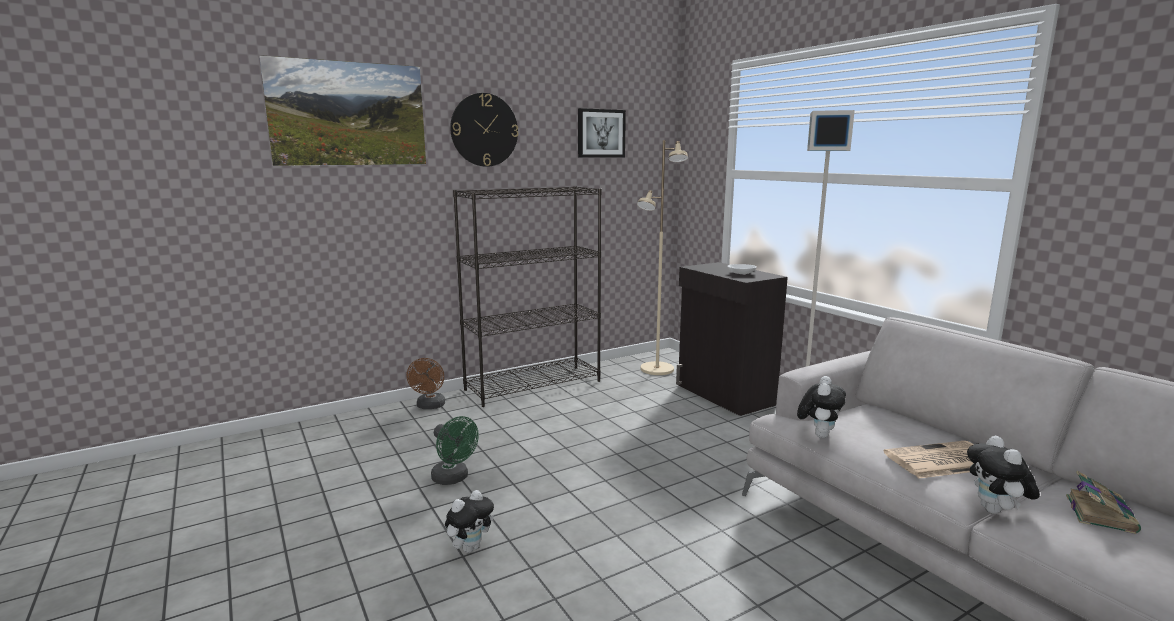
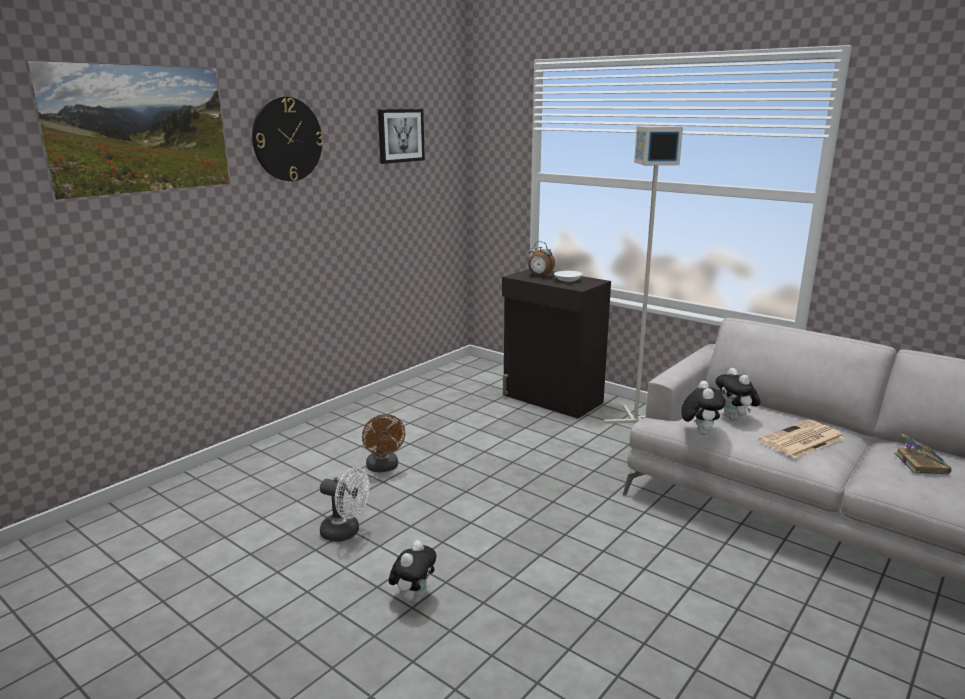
camera: 20 degrees left, 5 degrees up
(430, 406) = (259, 458): brown fan -> brown fan (384, 468)
(454, 478) = (346, 533): green fan -> white fan
(533, 385) = (358, 416): black bookcase -> none
(657, 369) = (473, 381): beige floor lamp -> none
(717, 268) = (540, 276): none -> alarm clock
(995, 511) = (855, 475): plush toy -> plush toy (734, 418)

